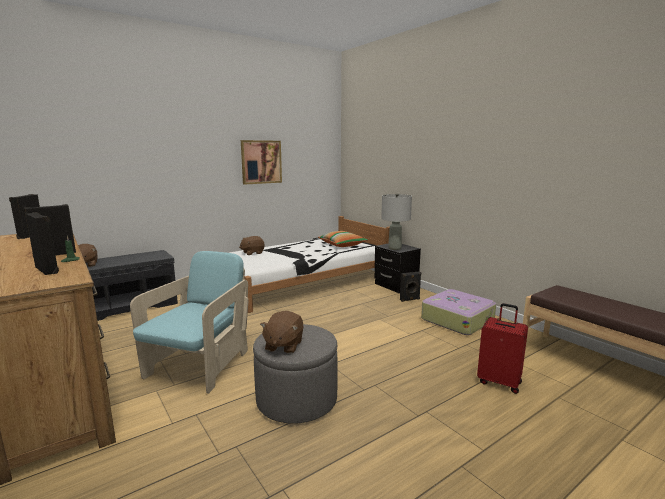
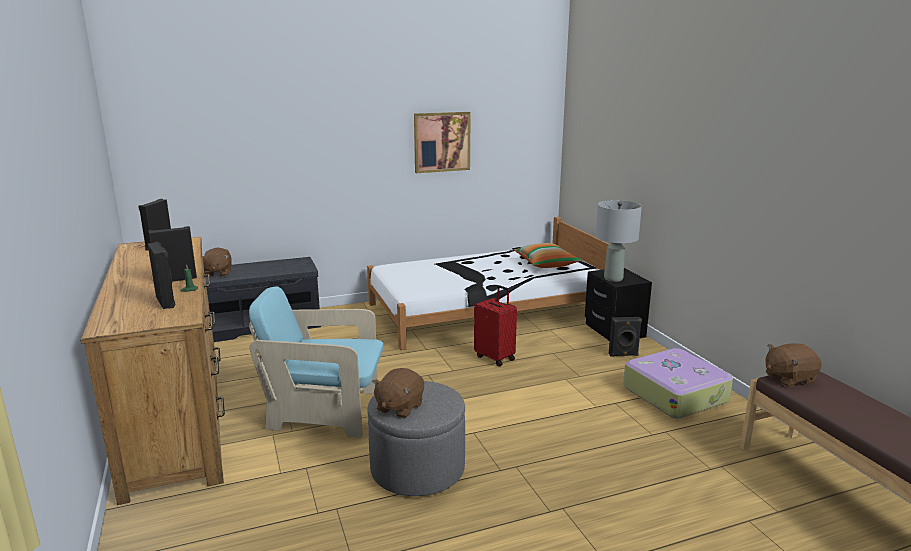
camera: 15 degrees right, 5 degrees up
(200, 365) = (325, 412): turquoise armchair -> turquoise armchair turned 120 degrees counterclockwise
(252, 253) = (420, 267): brown plush toy -> brown plush toy (788, 378)
(499, 382) = (680, 488): red suitcase -> red suitcase (495, 358)

